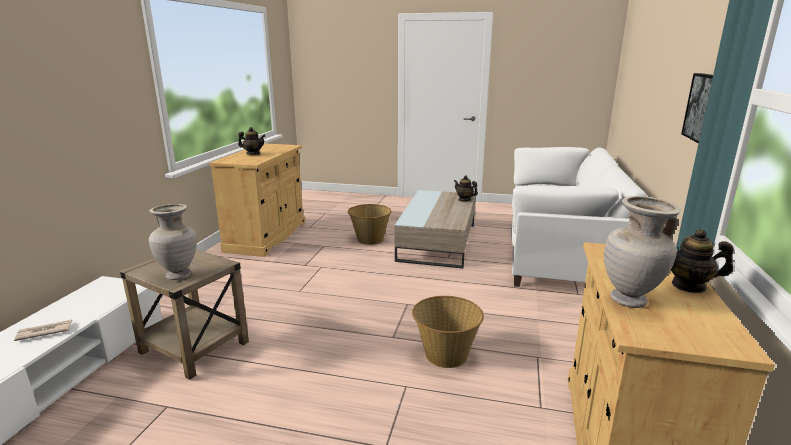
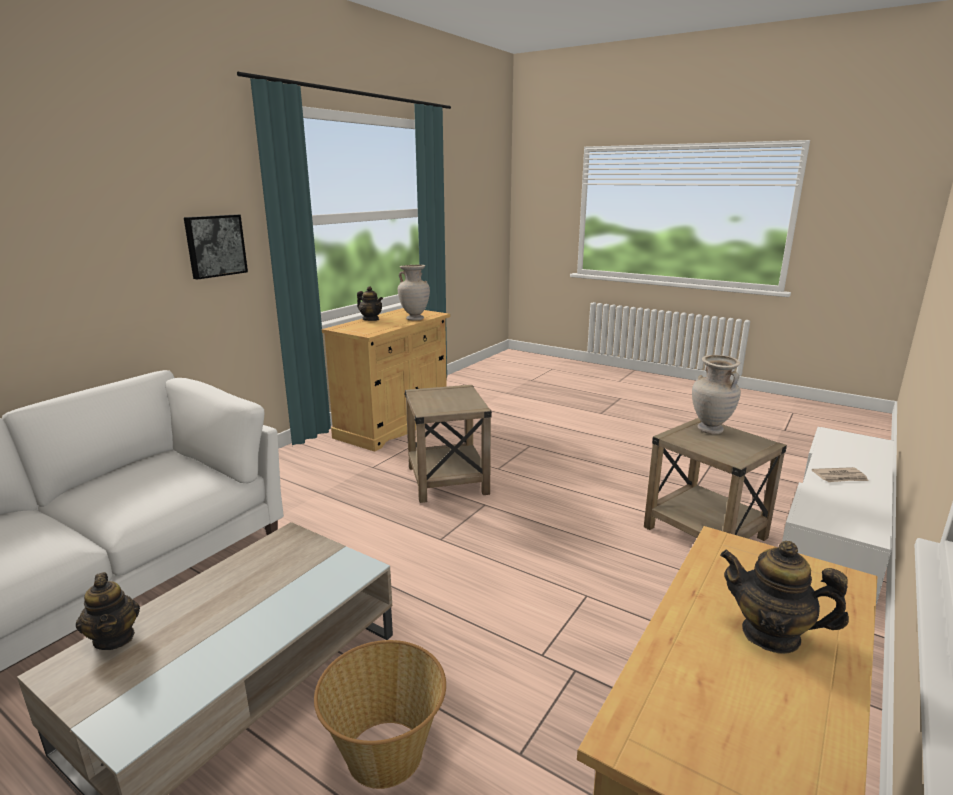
camera: 160 degrees left, 0 degrees up
(445, 355) = (447, 481): basket -> beige side table

